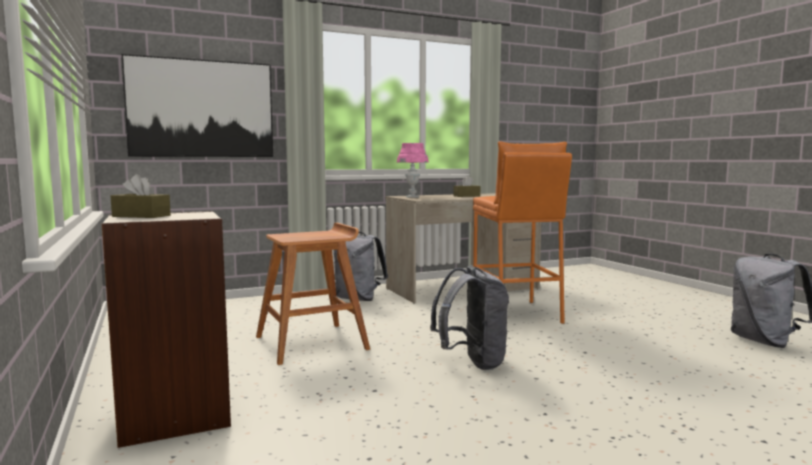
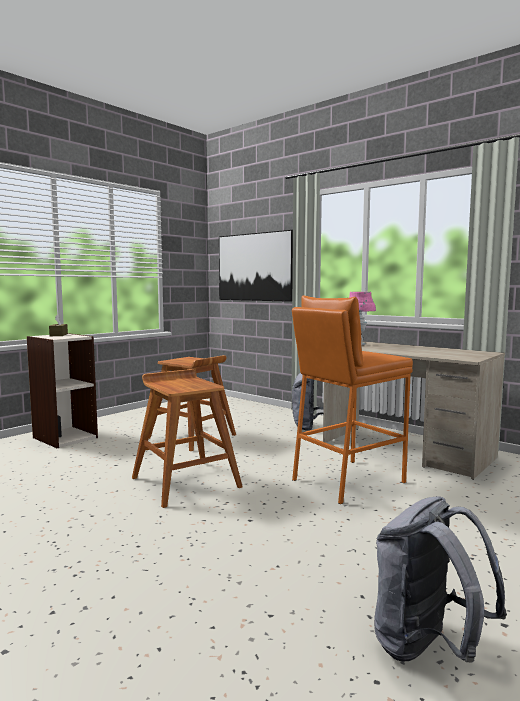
camera: 65 degrees right, 0 degrees up
(466, 196) = (409, 350): brown tissue box -> none
(472, 362) = (185, 482): grey backpack -> brown stool

